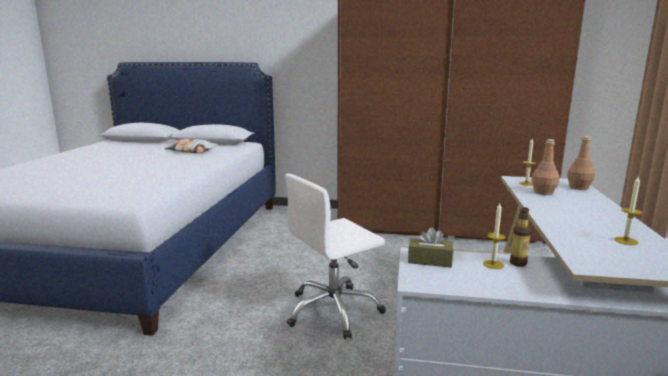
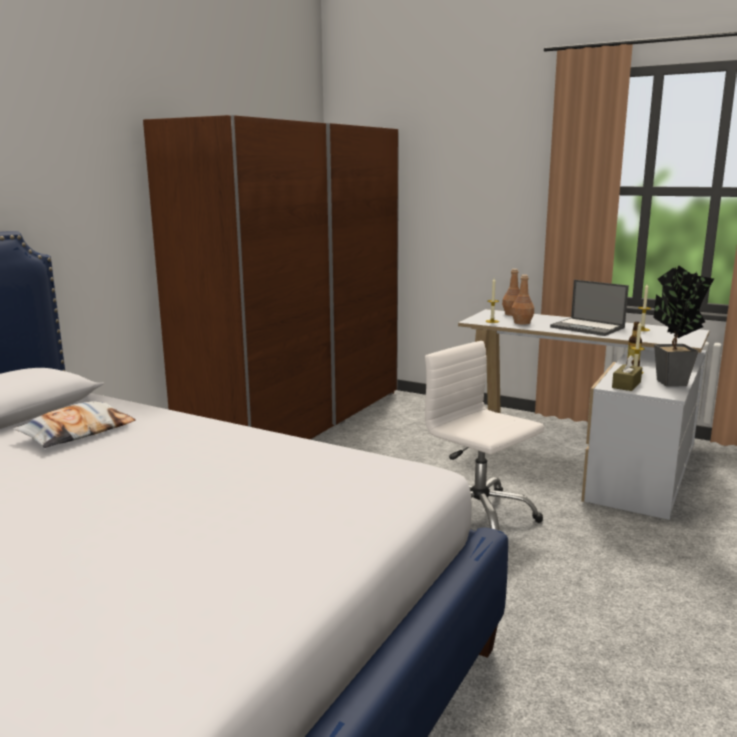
camera: 70 degrees left, 0 degrees up
(333, 311) = (478, 516): white office chair -> white office chair turned 150 degrees clockwise
(462, 284) = (671, 384): none -> potted plant
(576, 216) = (588, 327): none -> laptop

